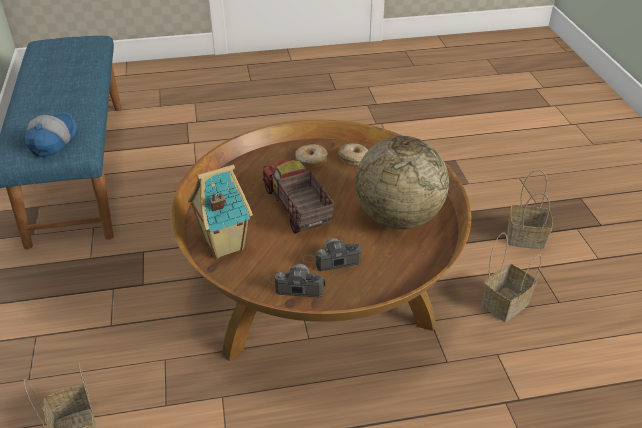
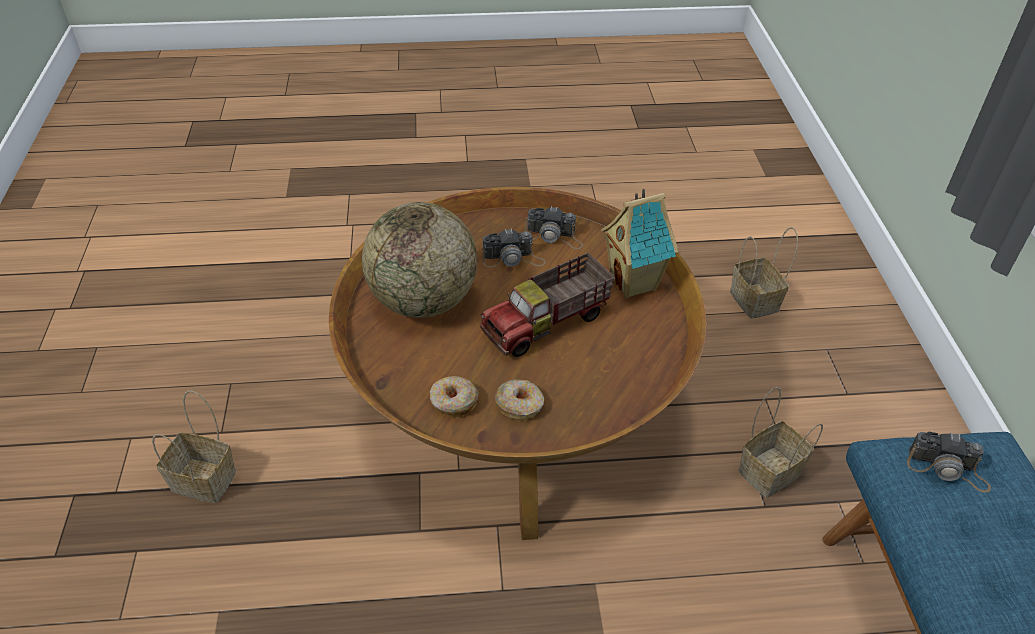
camera: 175 degrees left, 5 degrees up
(53, 141) = (947, 469): cap -> camera
(296, 209) = (547, 323): toy truck -> toy truck turned 75 degrees clockwise
(505, 302) = (294, 387): basket -> basket (769, 474)

